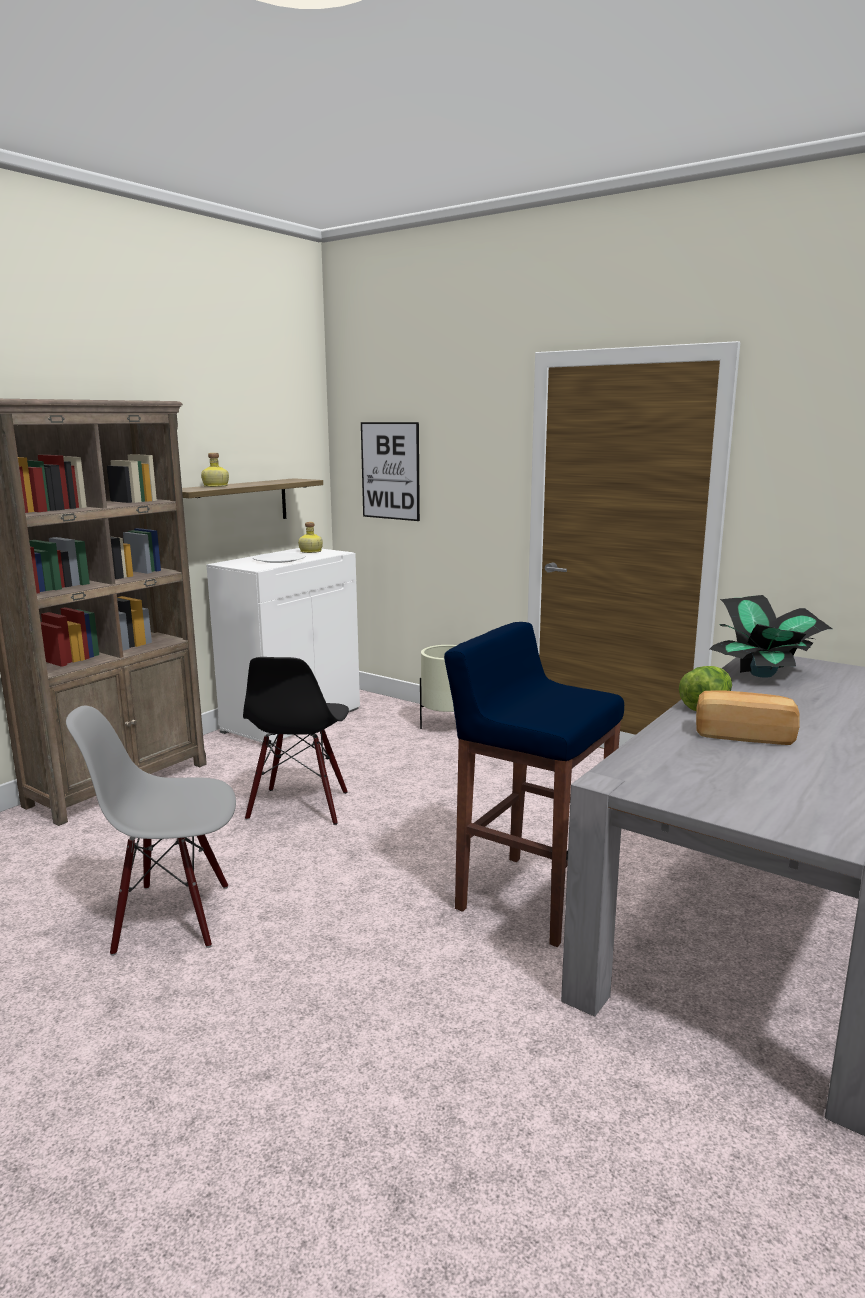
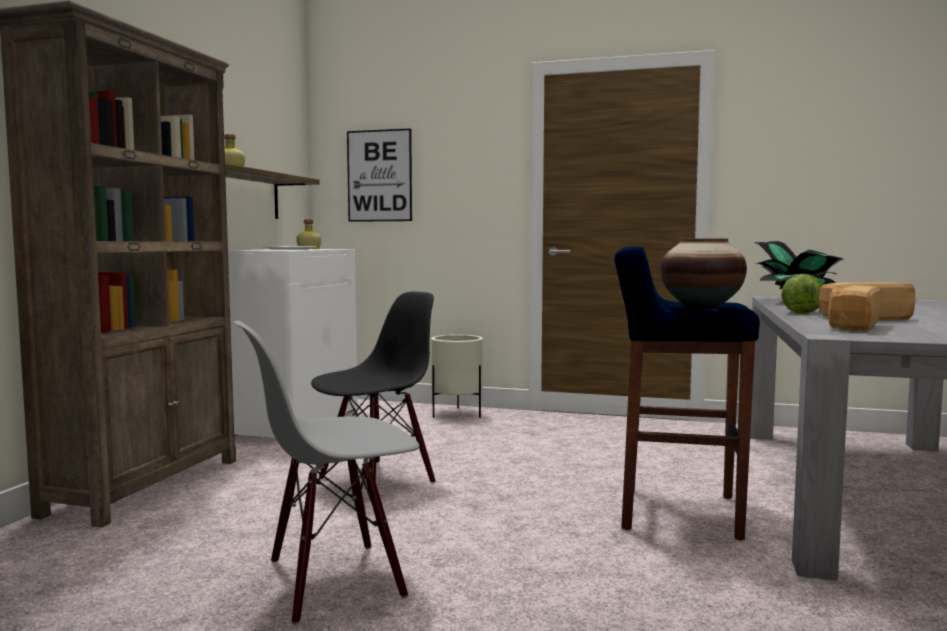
camera: 20 degrees left, 10 degrees down
(299, 806) = (376, 479): black chair -> black chair turned 120 degrees counterclockwise
(532, 714) = (701, 308): none -> vase
(680, 758) = (851, 327): none -> bread

